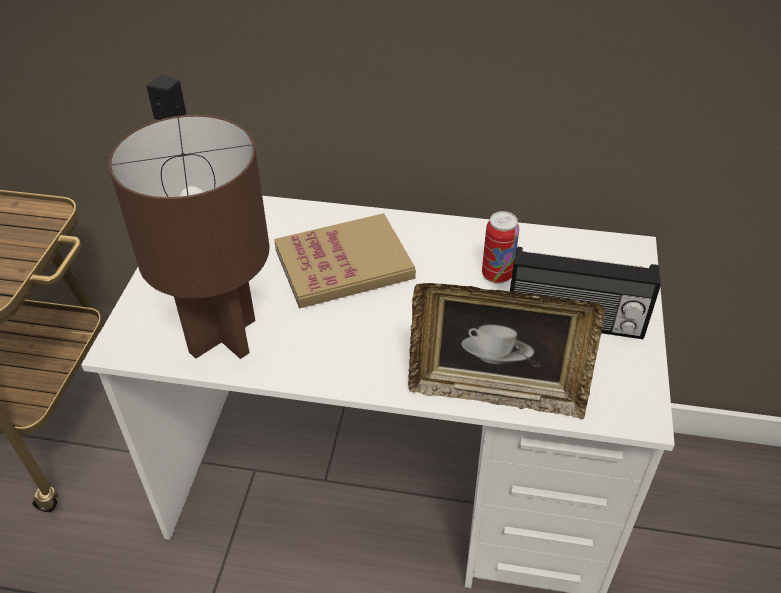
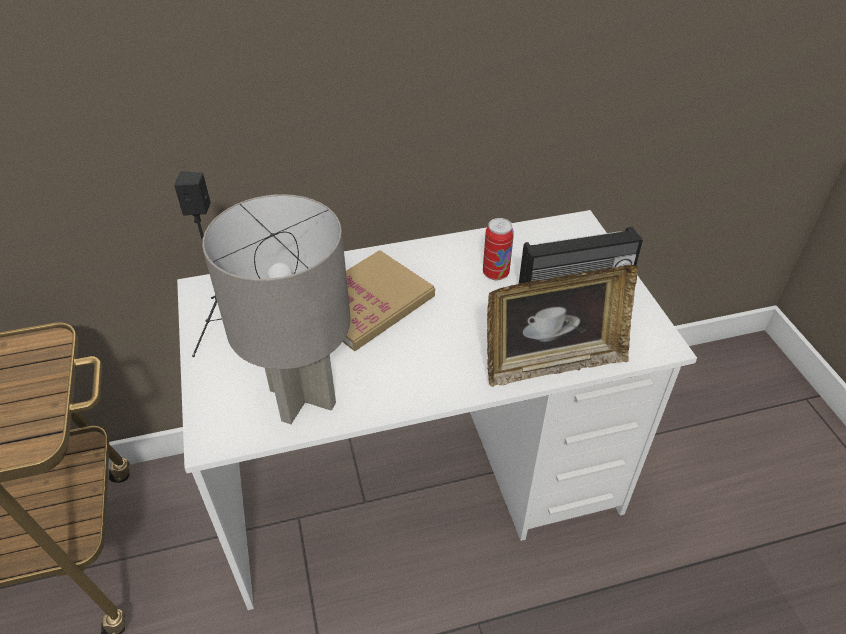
camera: 25 degrees left, 0 degrees up
(222, 337) = (303, 398): brown table lamp -> grey table lamp

